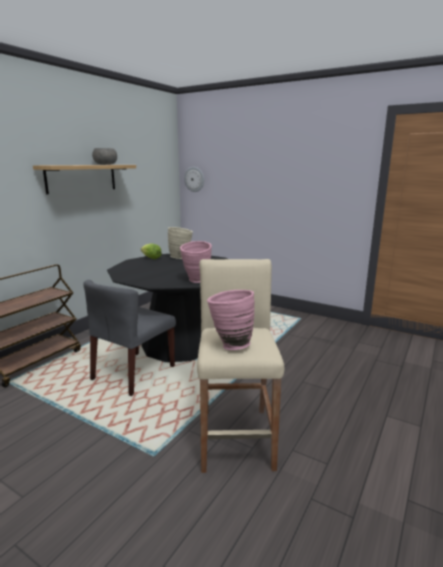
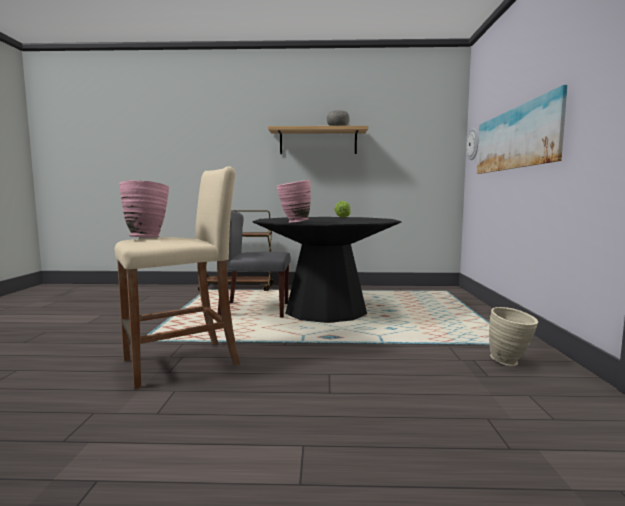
camera: 60 degrees right, 10 degrees down
(181, 258) = (363, 218): beige vase -> beige vase (511, 363)
(259, 188) = (516, 139): none -> picture

